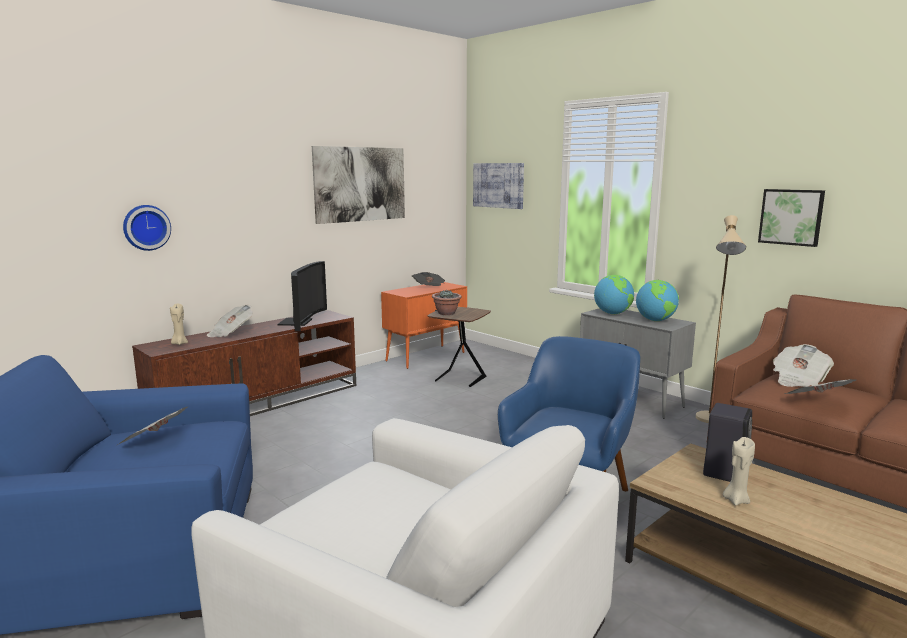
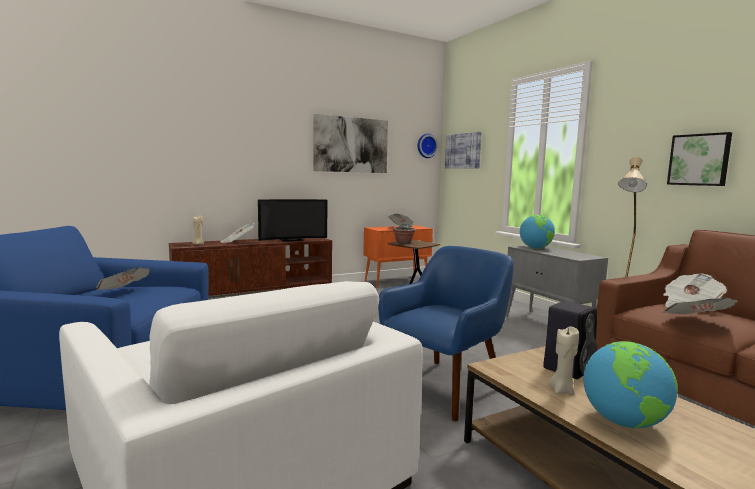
camera: 15 degrees right, 5 degrees down
(146, 227) = (186, 161): wall clock -> wall clock (426, 146)
(300, 322) = (291, 240): television -> television turned 45 degrees clockwise
(655, 320) = (570, 254): globe -> globe (624, 422)

